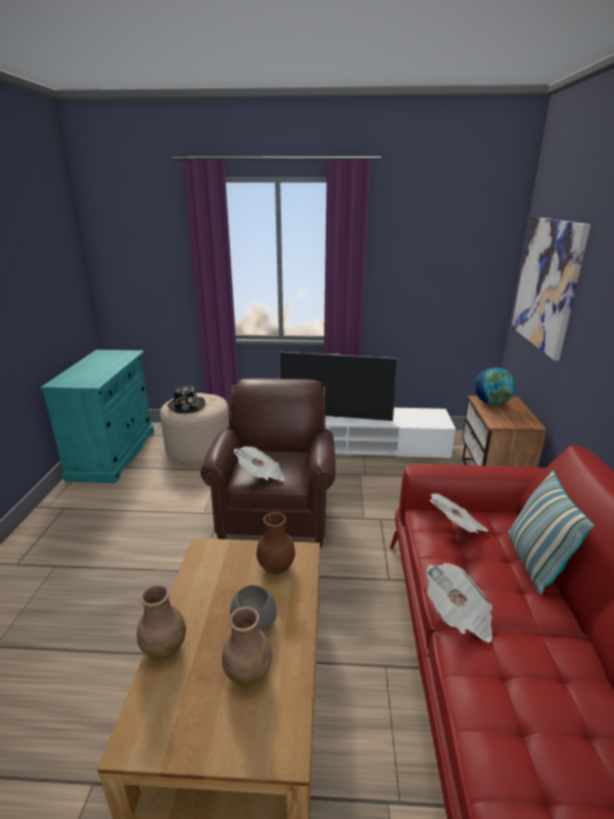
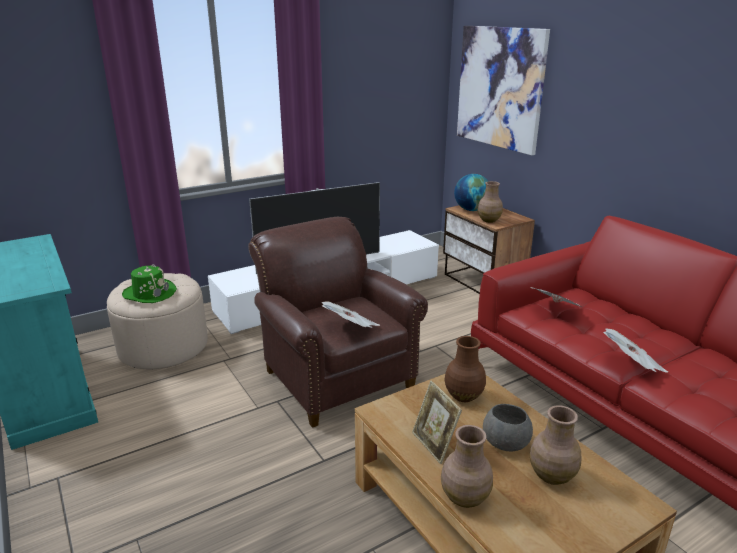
camera: 35 degrees left, 0 degrees up
(186, 406) = (149, 293): black hat -> green hat
(201, 594) = (434, 445): none -> picture frame
(494, 417) = (488, 220): none -> brown vase
(534, 562) = (628, 315): pillow -> none

